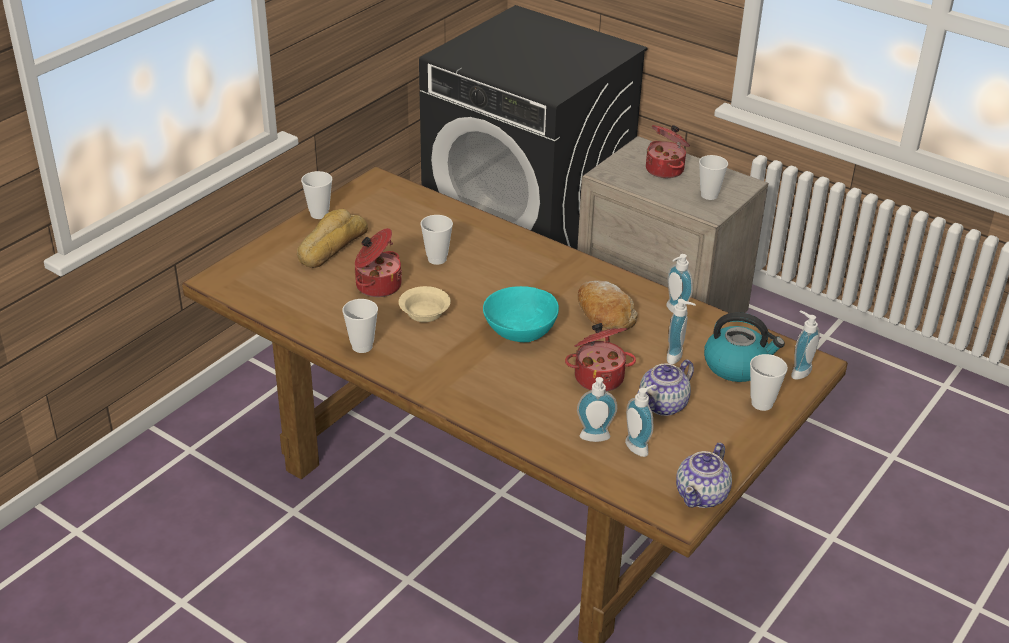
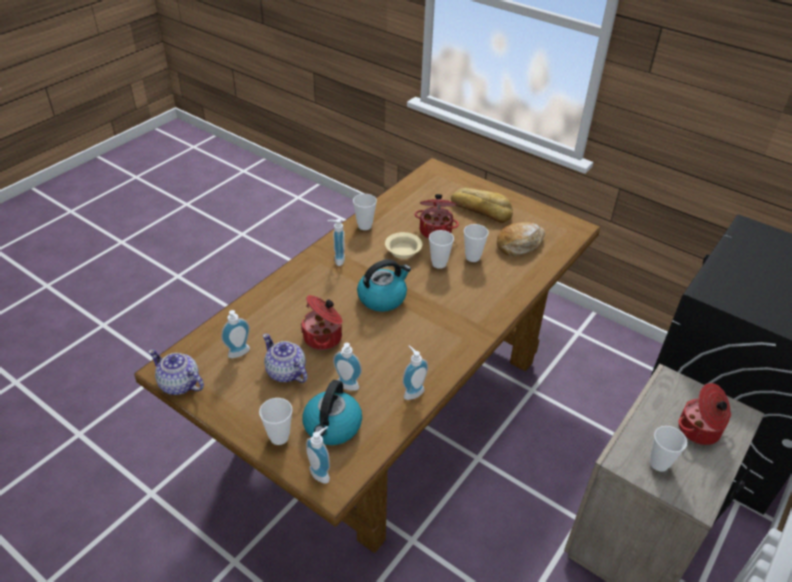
camera: 90 degrees right, 5 degrees up
(319, 214) = (522, 203): cup -> cup (439, 264)
(520, 331) = (382, 297): turquoise bowl -> kettle
(594, 439) = (252, 331): soap dispenser -> soap dispenser (337, 259)
(604, 314) = (406, 346): bread -> bread (519, 244)

